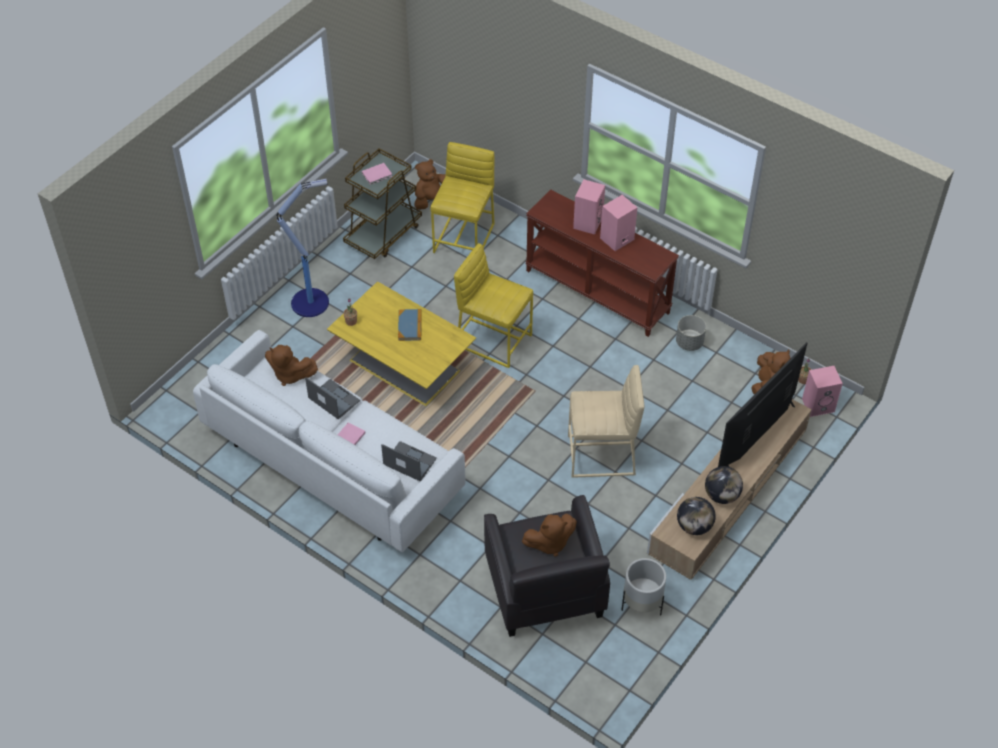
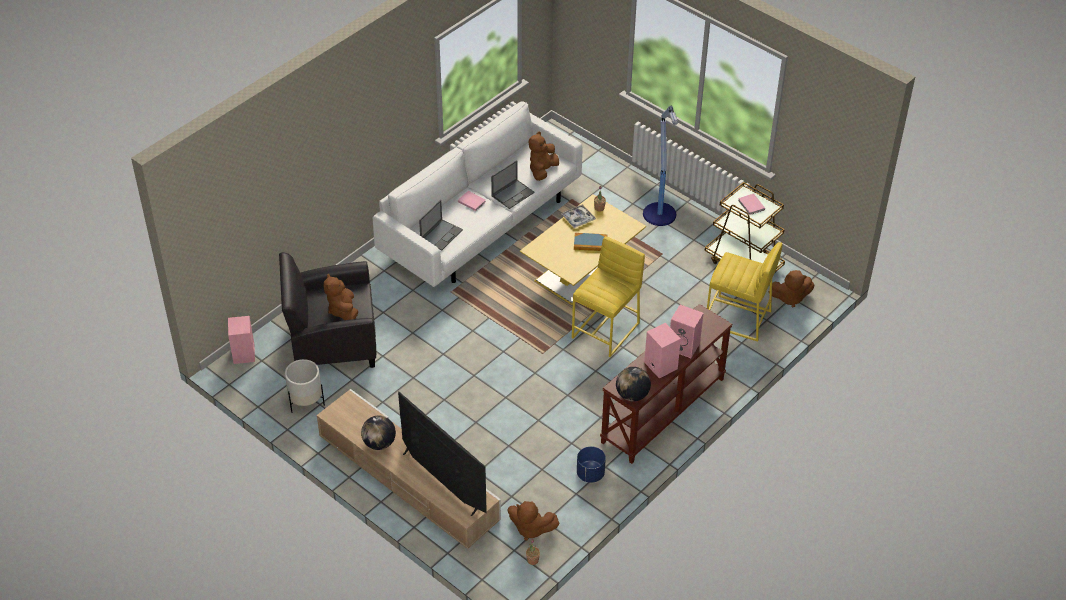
camera: 95 degrees right, 5 degrees down
(370, 339) = (578, 219): none -> tray
(431, 200) = (790, 298): brown plush toy -> brown plush toy turned 120 degrees clockwise
(602, 456) = (463, 392): beige stool -> none
(689, 343) = (590, 474): grey planter -> blue planter
(694, 526) = (351, 419): globe -> globe (632, 395)
(818, 404) = (499, 567): pink speaker -> pink speaker (244, 354)

